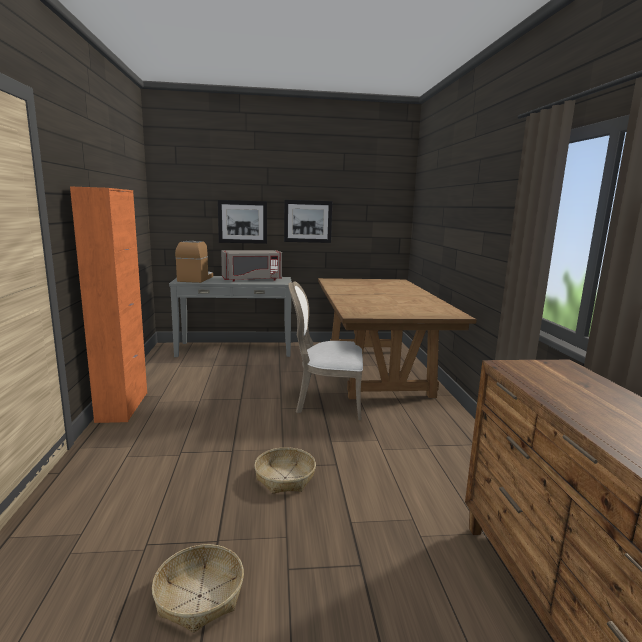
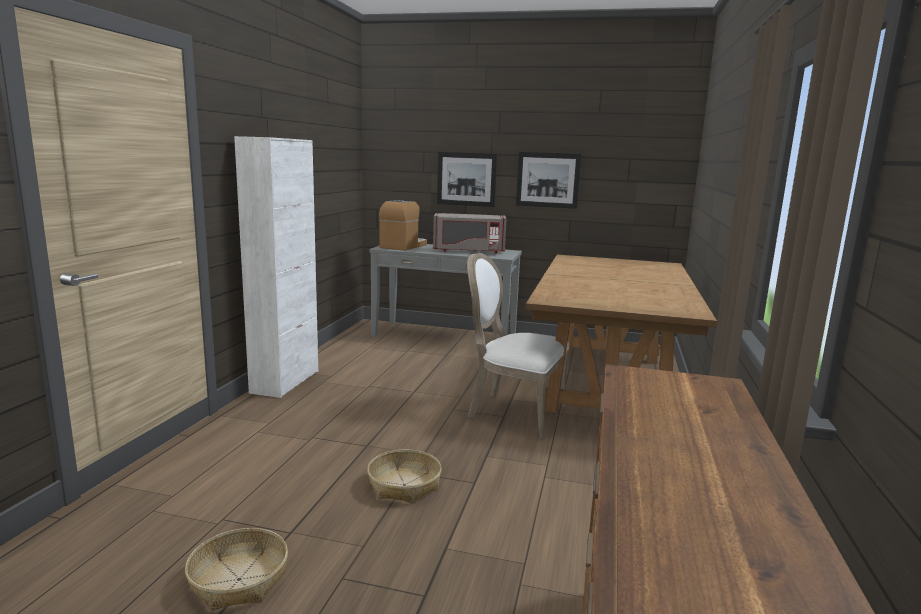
camera: 20 degrees right, 0 degrees up
(123, 407) = (285, 382): orange cabinet -> white cabinet

